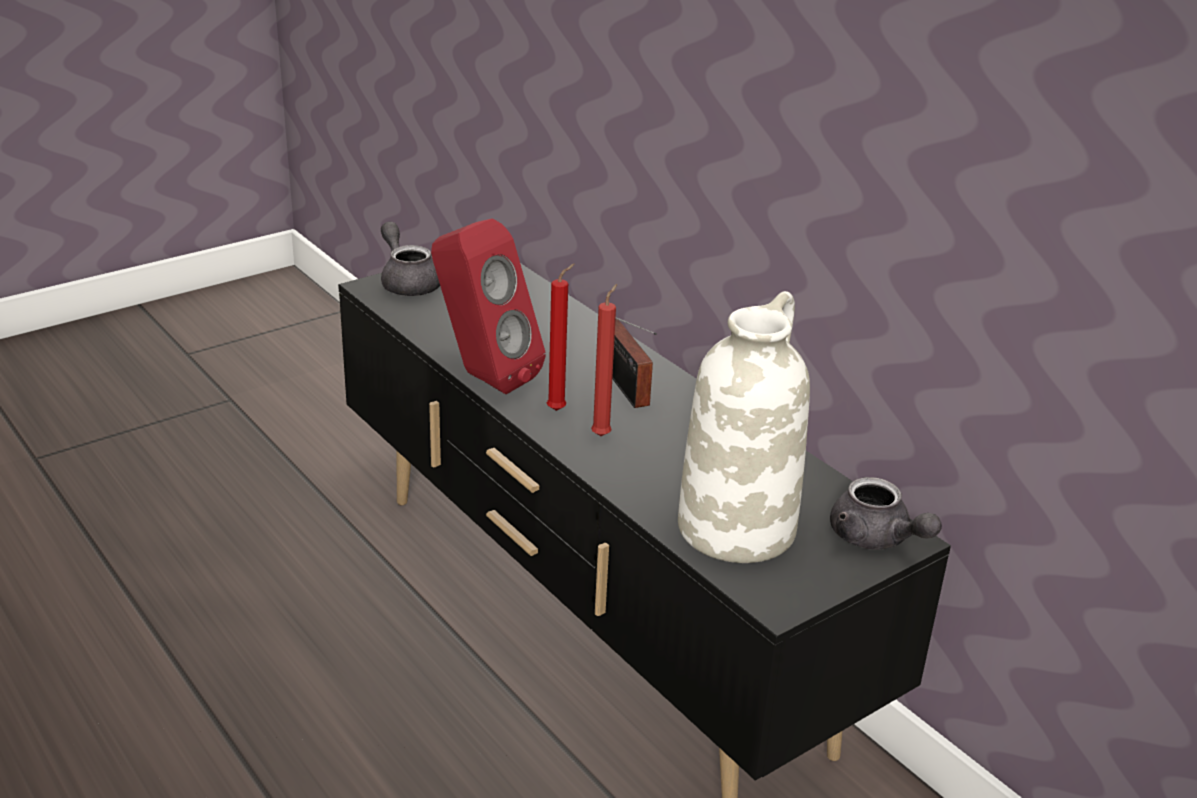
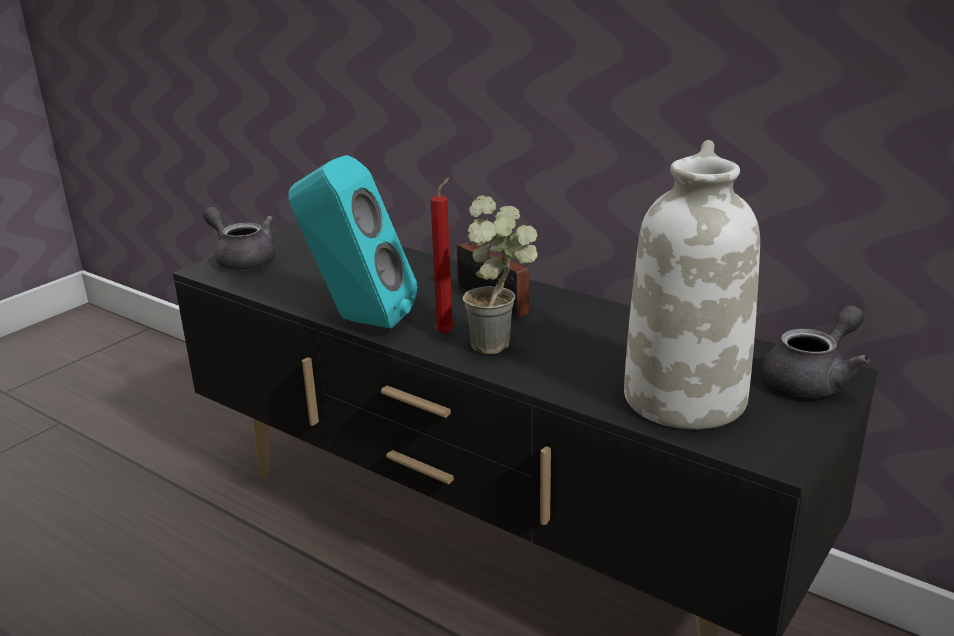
camera: 15 degrees left, 5 degrees down
(482, 377) = (357, 321): red speaker -> turquoise speaker
(603, 434) = (502, 345): red candle -> potted plant
(876, 539) = (813, 379): grey teapot -> grey teapot turned 75 degrees counterclockwise

